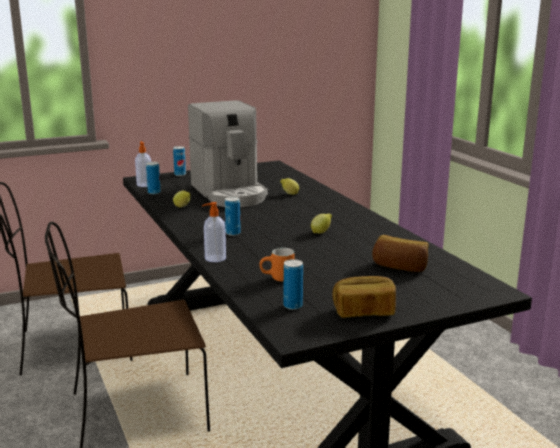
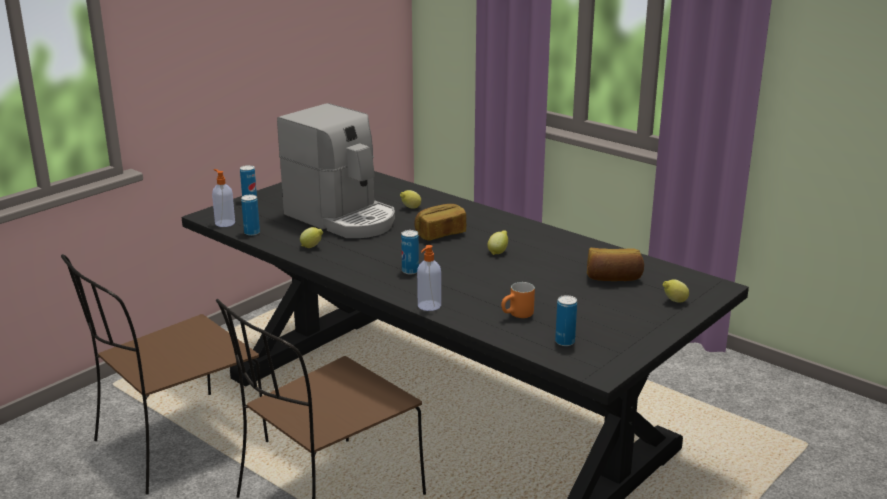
camera: 25 degrees left, 5 degrees up
(364, 311) = (631, 333): bread -> bread (440, 234)
(437, 295) = (674, 301): none -> lemon

